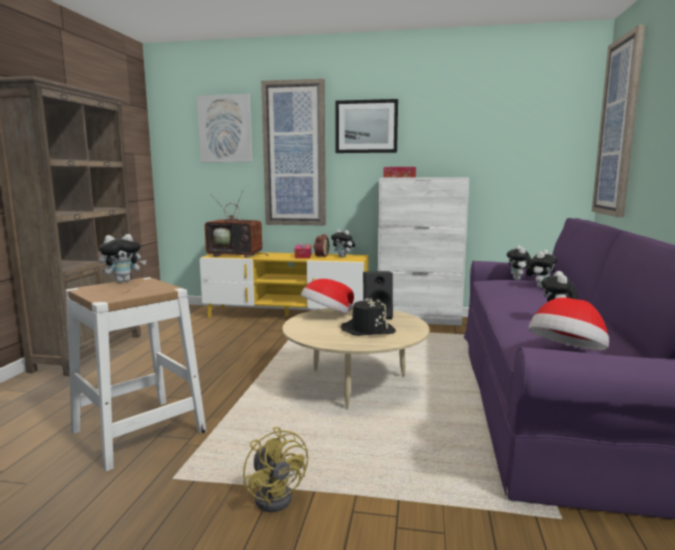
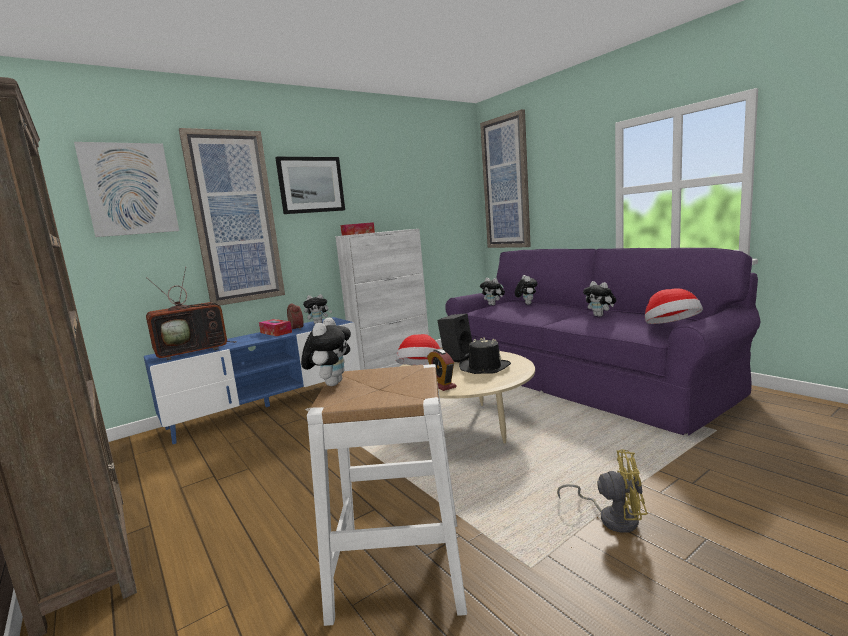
camera: 45 degrees left, 0 degrees up
(286, 316) = (268, 406): yellow tv stand -> blue tv stand
(304, 329) = (442, 385): none -> alarm clock

